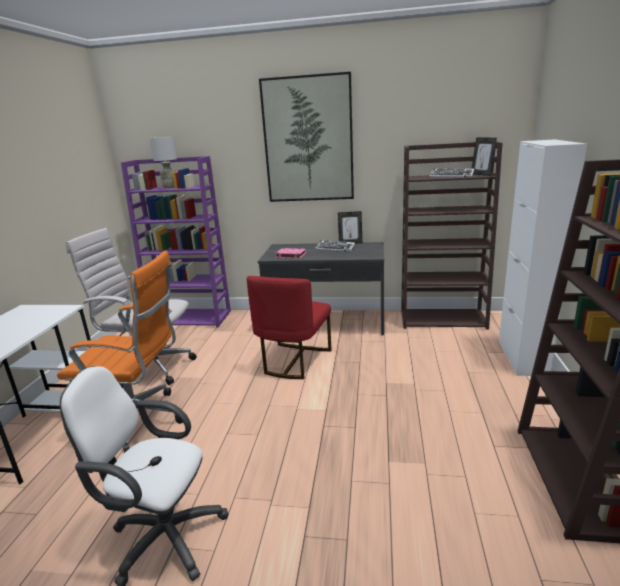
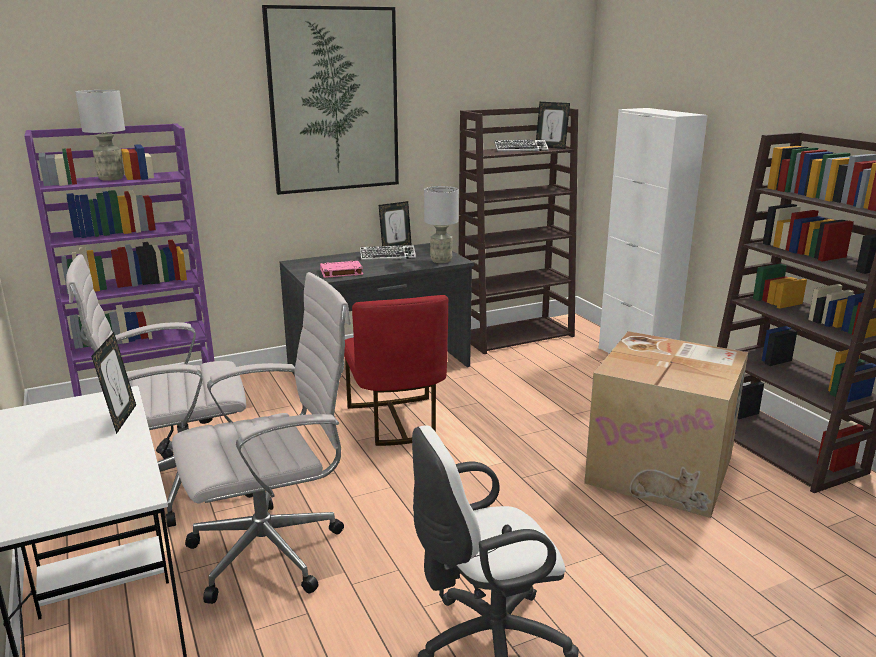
camera: 35 degrees left, 0 degrees up
(45, 321) = (121, 419): none -> picture frame
(141, 421) = (274, 551): orange office chair -> white office chair
(363, 255) = (441, 261): none -> grey table lamp
(436, 458) = (662, 469): none -> cardboard box

